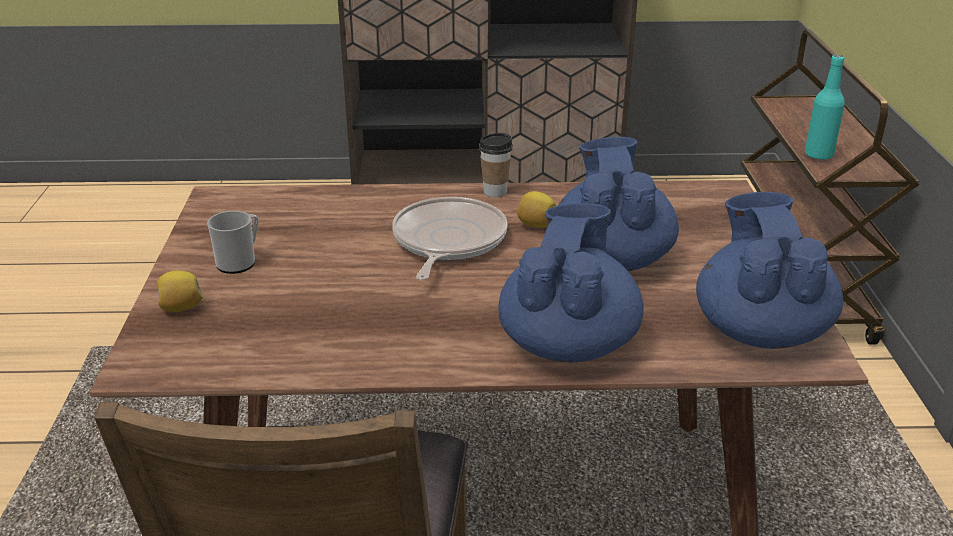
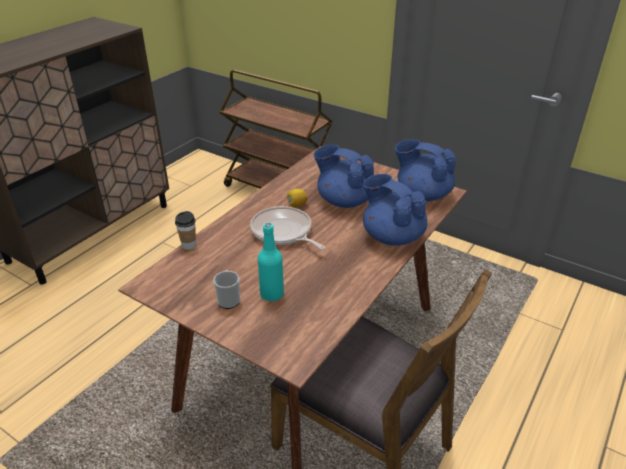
camera: 55 degrees left, 5 degrees up
(181, 308) = (252, 333): lemon -> none
(495, 192) = (254, 202): cup -> cup (189, 245)
(818, 155) = (287, 125): turquoise bottle -> turquoise bottle (272, 294)

